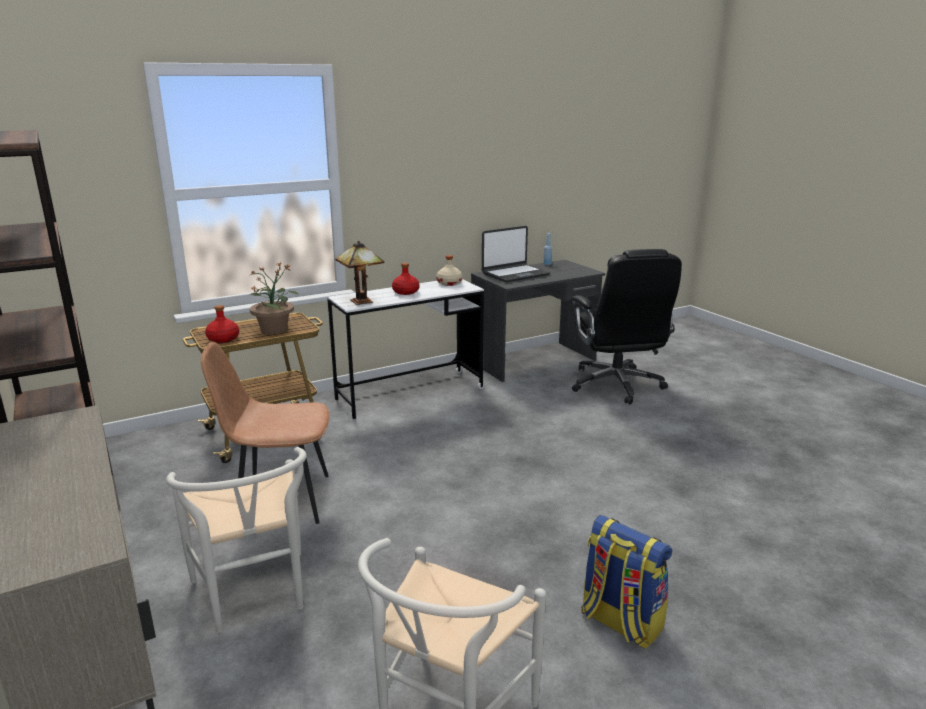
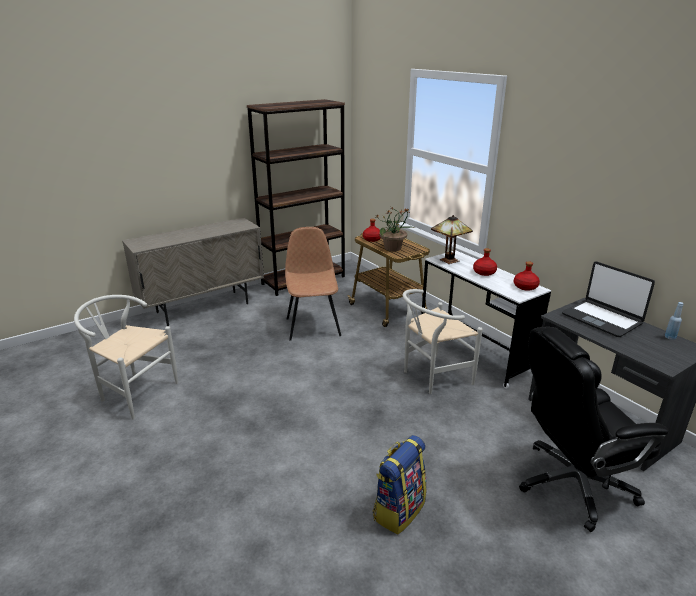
camera: 85 degrees right, 5 degrees up
(255, 597) = (230, 333): white chair -> white chair (432, 377)
(449, 283) = (525, 287): beige bottle -> red bottle
(620, 622) = (181, 453): backpack -> backpack (398, 510)

